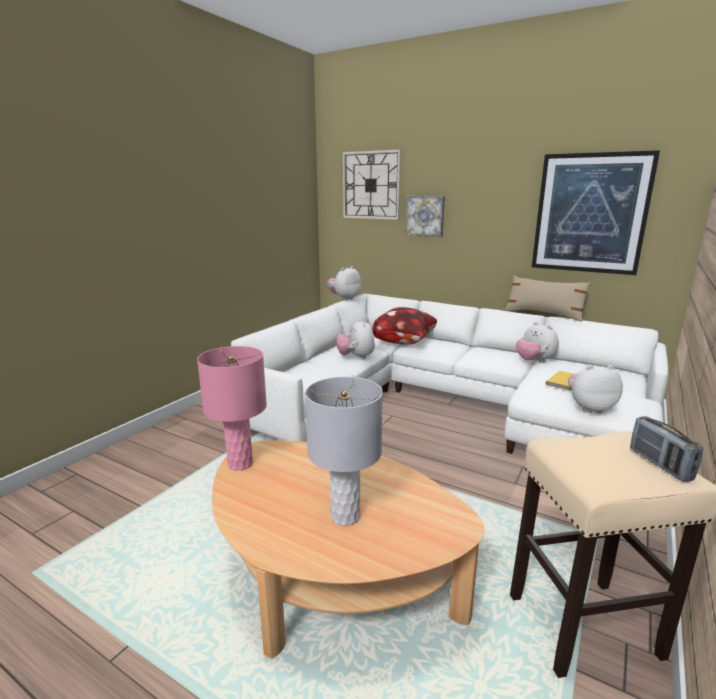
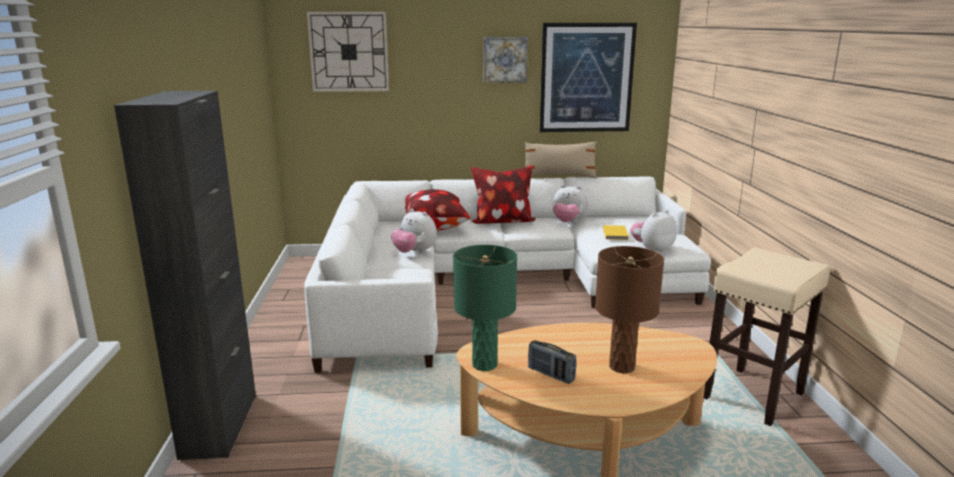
camera: 35 degrees left, 0 degrees up
(130, 447) = (219, 425): none -> black cabinet
(240, 464) = (485, 365): pink table lamp -> green table lamp
(344, 298) = (350, 190): plush toy -> none
(345, 516) = (622, 367): grey table lamp -> brown table lamp
(425, 216) = (421, 85): picture -> picture (505, 59)
(468, 348) = (502, 222): none -> pillow
(659, 464) = (793, 261): radio -> radio (551, 374)

